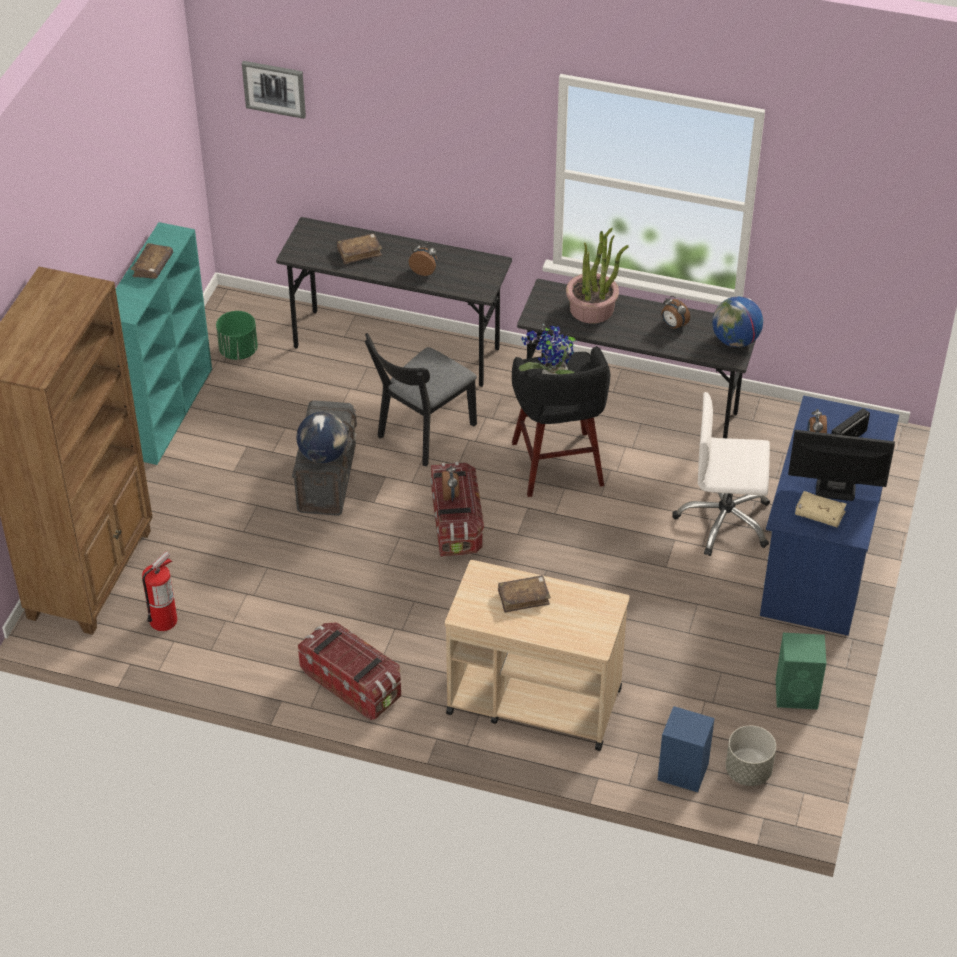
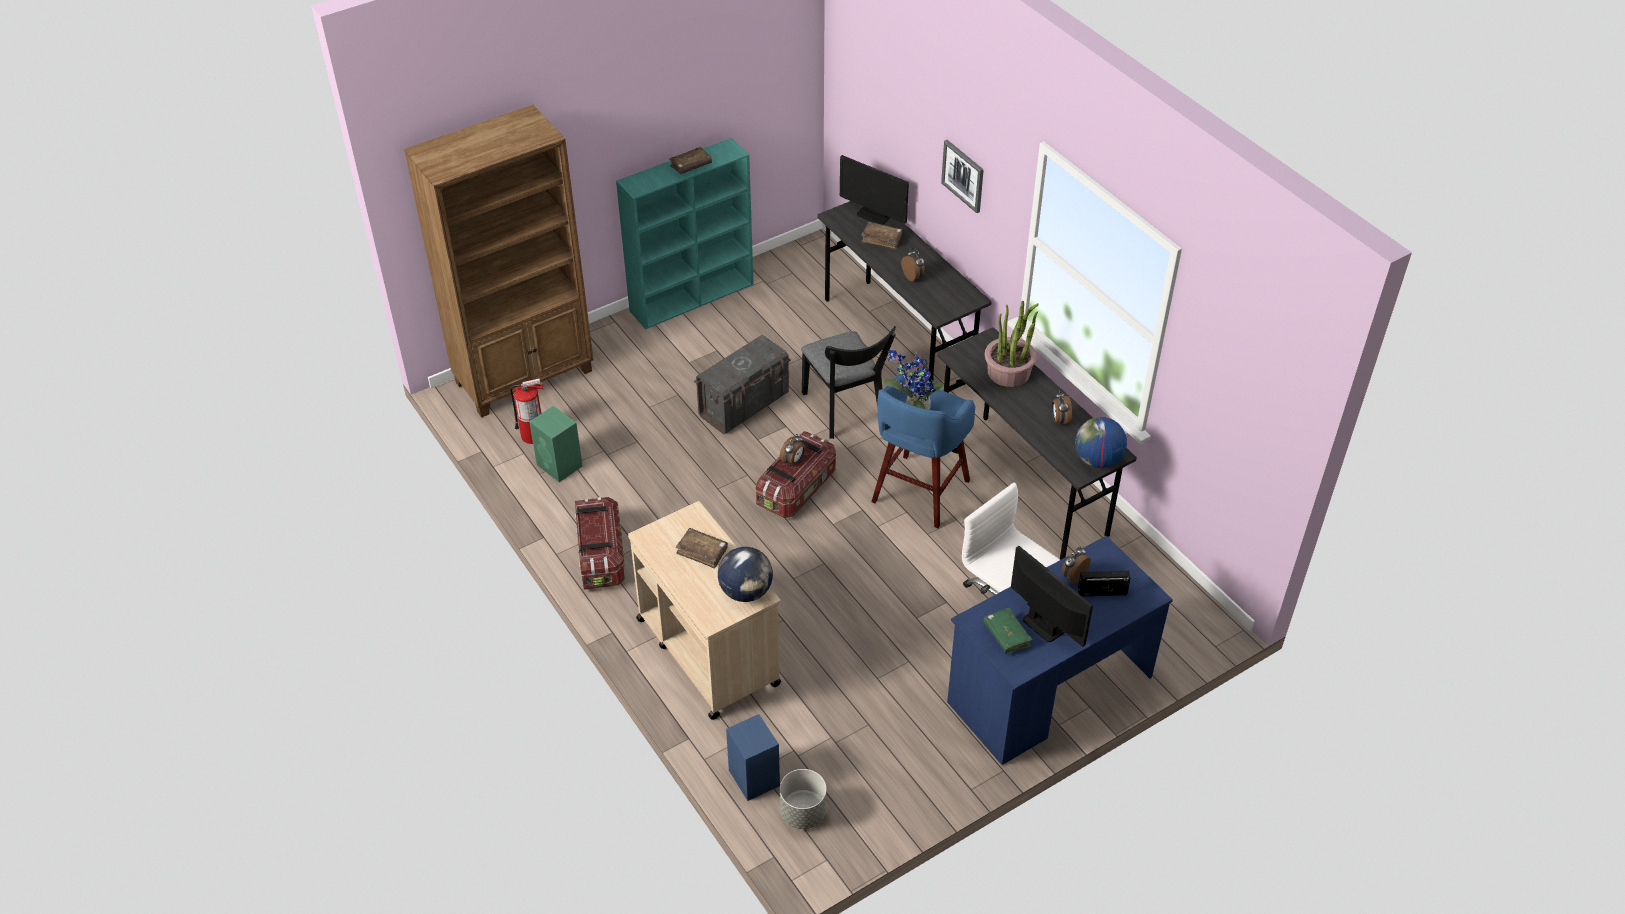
camera: 40 degrees right, 0 degrees up
(238, 351) = (784, 282): green planter -> none
(274, 88) = (867, 68): picture -> picture (963, 175)
(324, 455) = (725, 377): globe -> globe (746, 592)
(327, 234) = (874, 215): none -> monitor
(422, 434) = (845, 411): black chair -> black chair turned 105 degrees counterclockwise
(558, 466) = (919, 493): black stool -> blue stool
(797, 694) = (909, 782): green speaker -> green speaker (560, 466)
(819, 514) = (1006, 635): beige book -> green book

